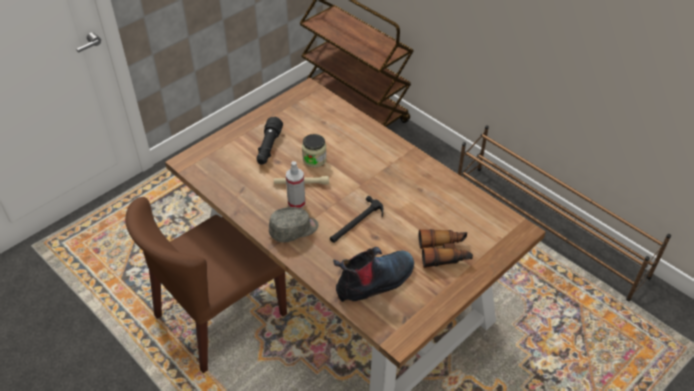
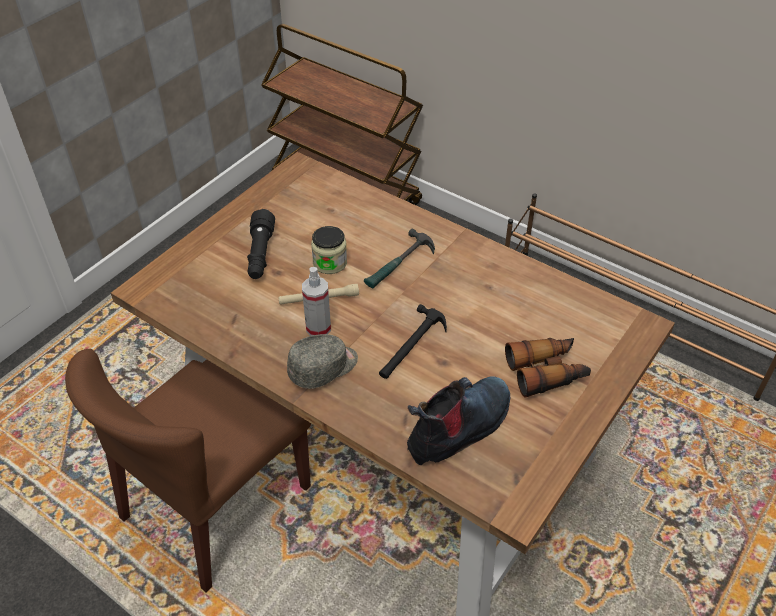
camera: 10 degrees left, 0 degrees up
(362, 166) = (399, 265): none -> hammer

